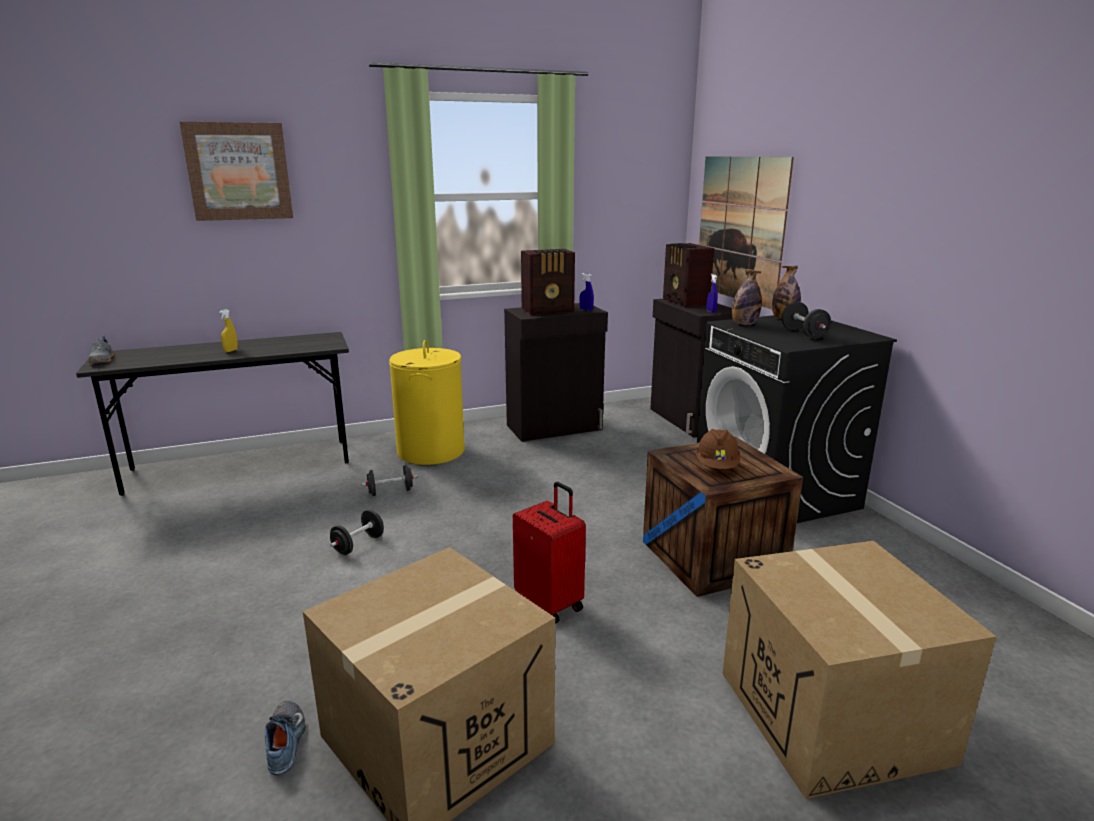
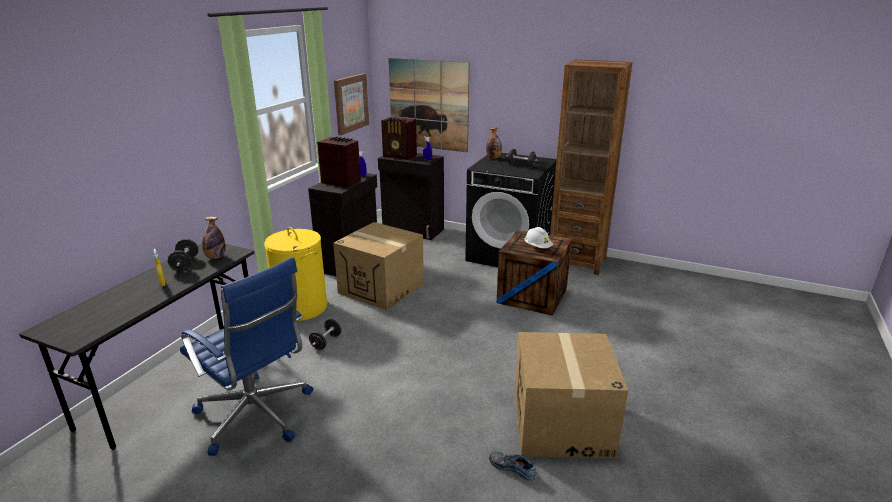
camera: 45 degrees left, 5 degrees up
(103, 360) = (59, 334): grey shoe -> none
(225, 525) = (256, 416): none -> blue office chair
(239, 171) = (117, 122): picture -> picture (350, 103)
(358, 544) = (368, 377): black dumbbell -> black dumbbell (185, 264)
(549, 310) = (341, 182): radio -> radio turned 90 degrees counterclockwise
(550, 603) = (508, 349): red suitcase -> none
(717, 466) = (537, 247): brown hard hat -> white hard hat
(744, 324) = (486, 166): bottle -> bottle (215, 257)
(833, 716) = (649, 332): cardboard box -> cardboard box (381, 288)
(884, 545) = (577, 261): none -> brown bookcase

